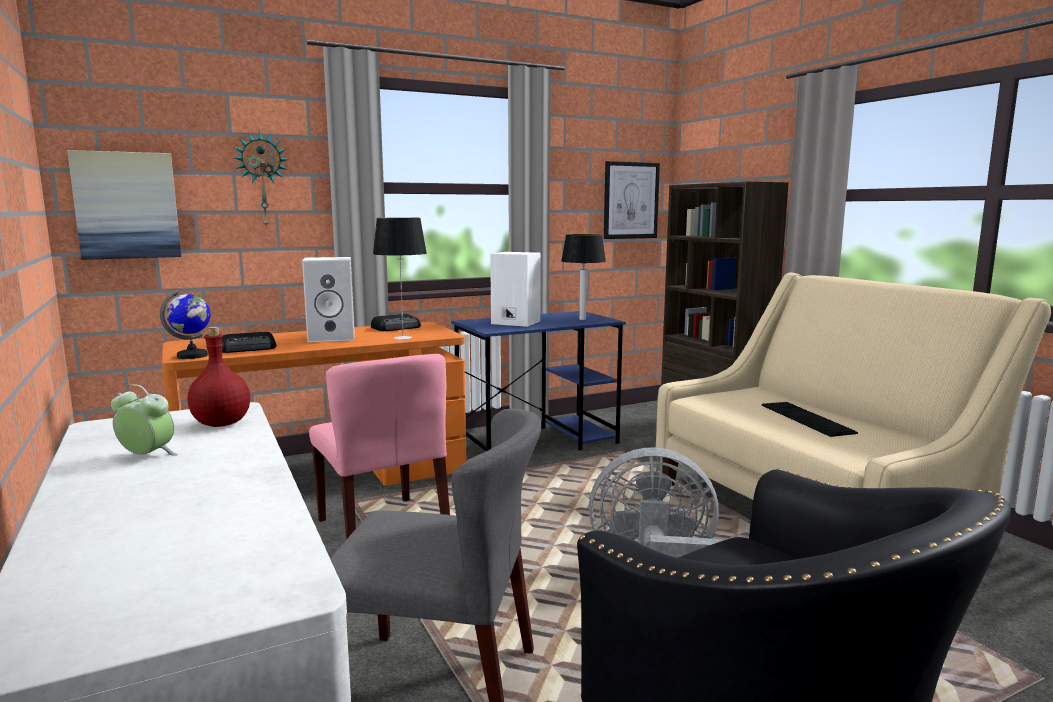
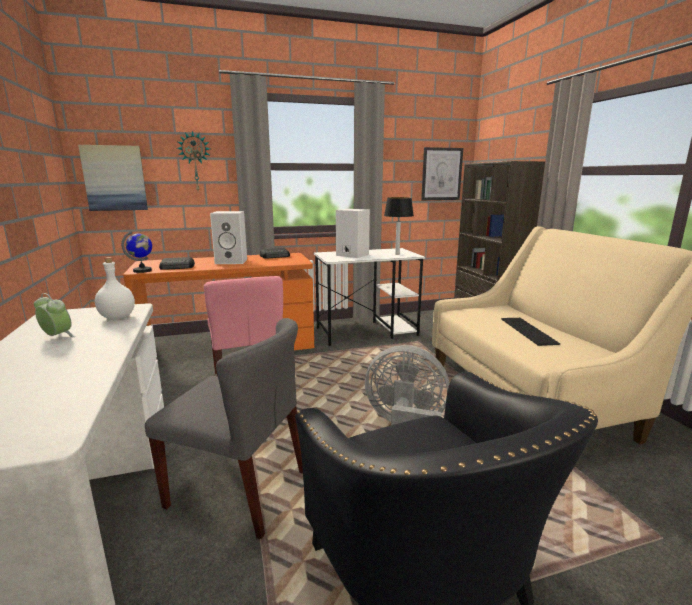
camera: 10 degrees right, 5 degrees up
(222, 423) = (118, 317): red bottle -> white bottle
(403, 337) = (273, 263): table lamp -> none
(538, 442) = (367, 331): blue desk -> white desk

